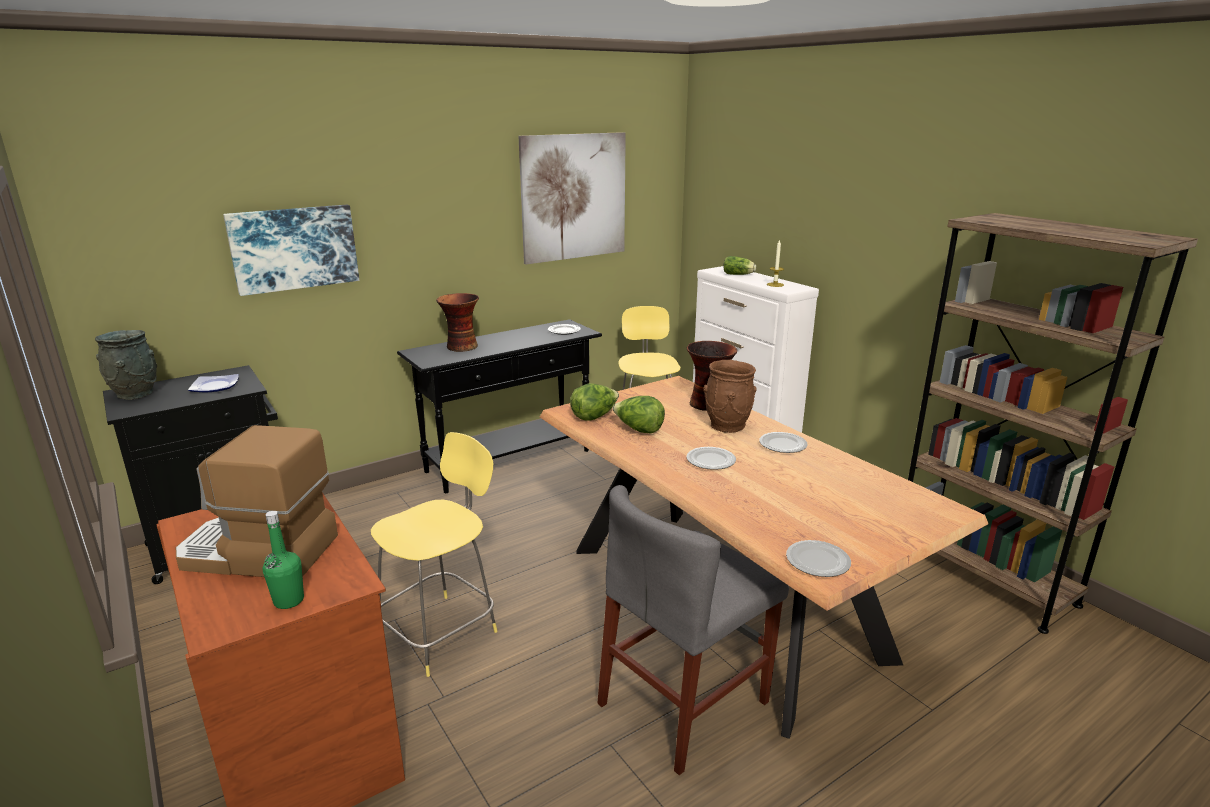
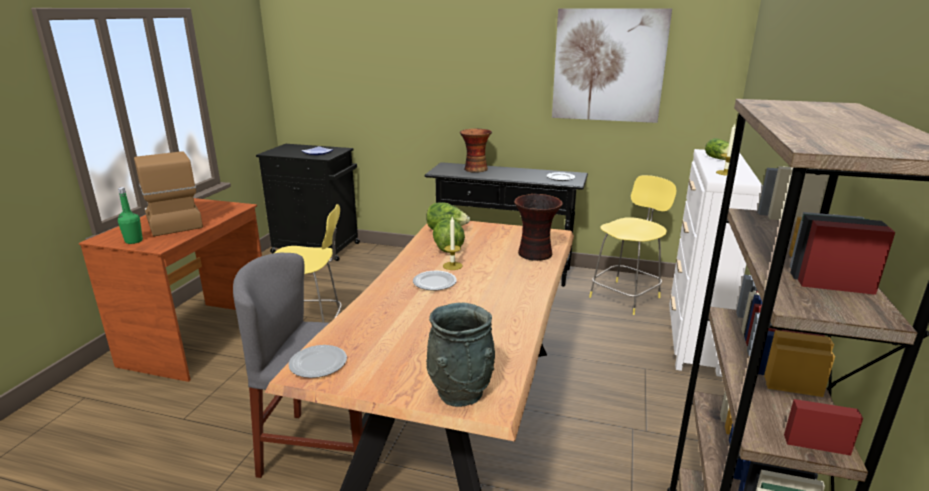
camera: 50 degrees right, 0 degrees up
(136, 394) = (289, 147): grey vase -> grey vase (461, 393)
(294, 248) = (385, 78): picture -> none
(683, 441) = (452, 266): none -> candle
(727, 426) = (506, 271): brown vase -> none
(782, 445) = (507, 298): plate -> none

